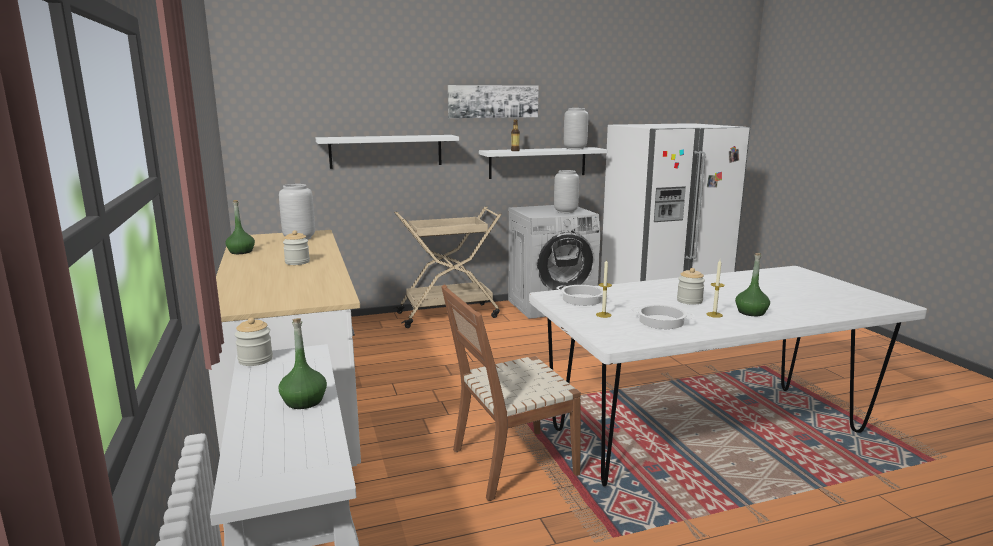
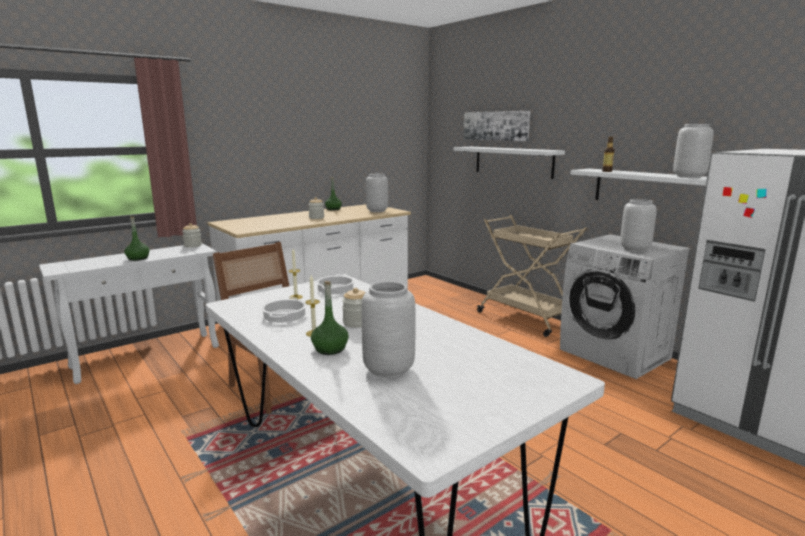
camera: 70 degrees right, 0 degrees up
(493, 101) = (609, 117): picture -> picture (496, 126)
(787, 301) = (389, 369): none -> grey vase

